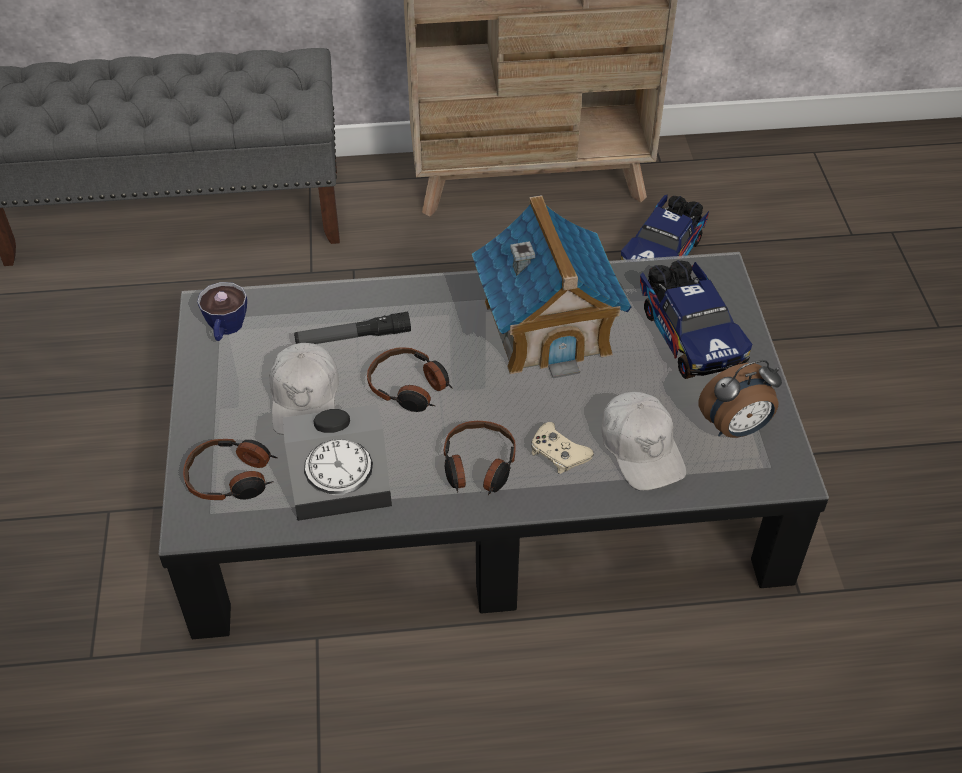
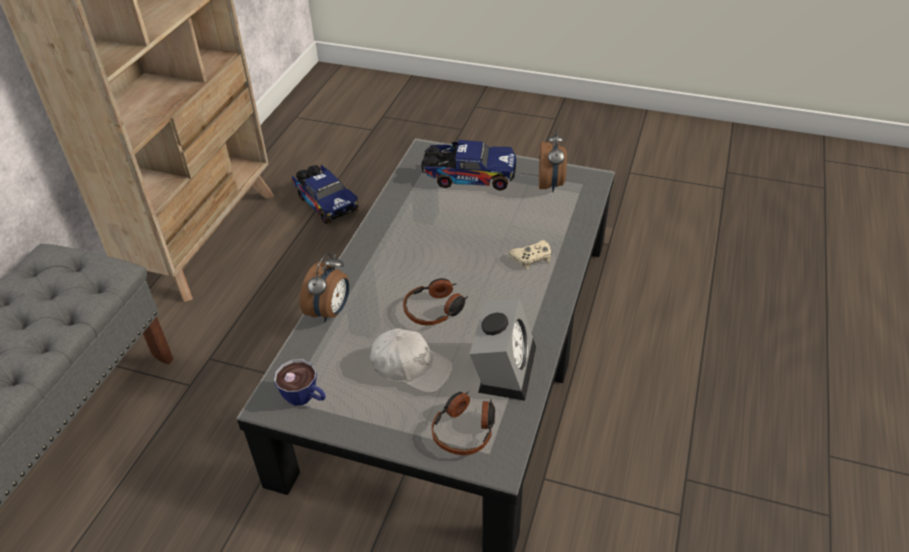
camera: 65 degrees left, 5 degrees down
(353, 337) = (366, 325): flashlight -> none
(360, 299) = (330, 312): none -> alarm clock
(478, 466) = (524, 296): headphones -> none
(547, 327) = (423, 230): toy house -> none
(641, 449) = (547, 224): white cap -> none

